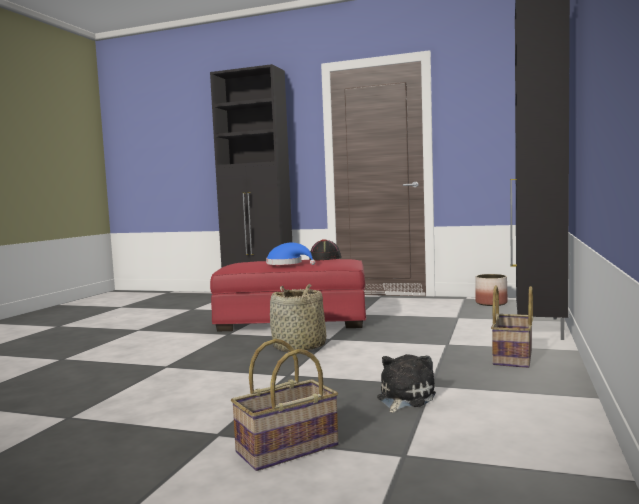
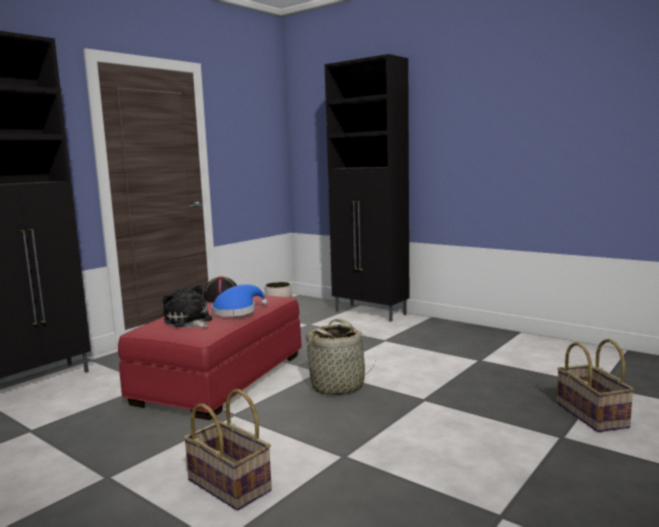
camera: 70 degrees left, 5 degrees up
(403, 398) = (503, 371): plush toy -> plush toy (189, 321)
(514, 357) = (435, 331): basket -> basket (230, 485)

